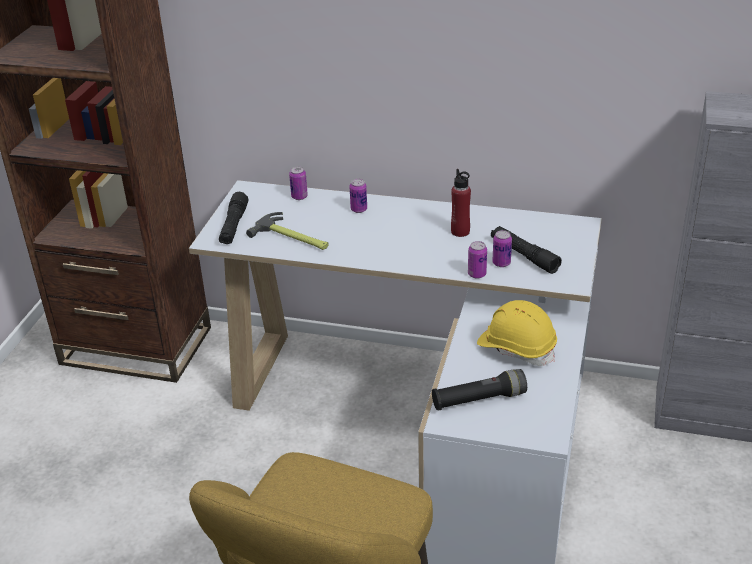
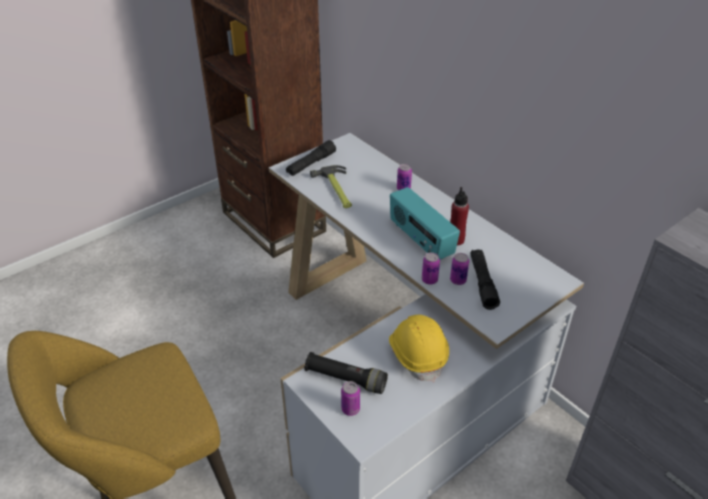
camera: 35 degrees right, 5 degrees up
(299, 197) = (375, 162): can -> can (350, 409)
(429, 246) = (420, 241): none -> radio

